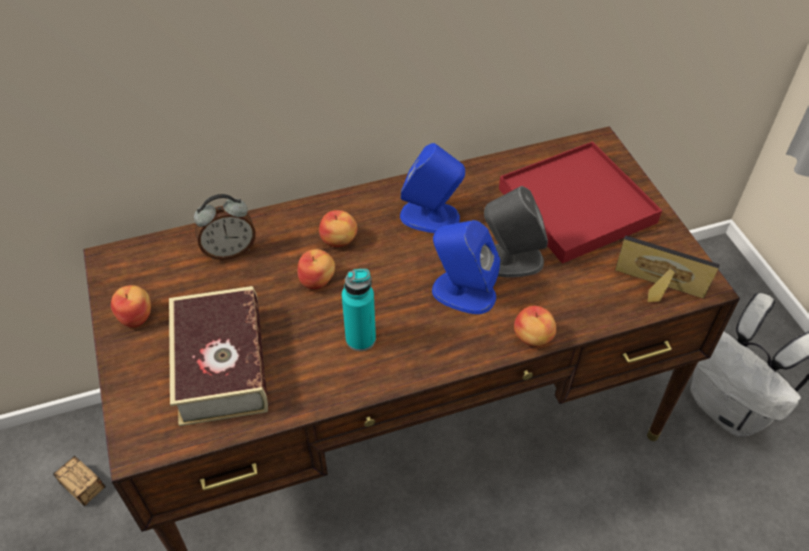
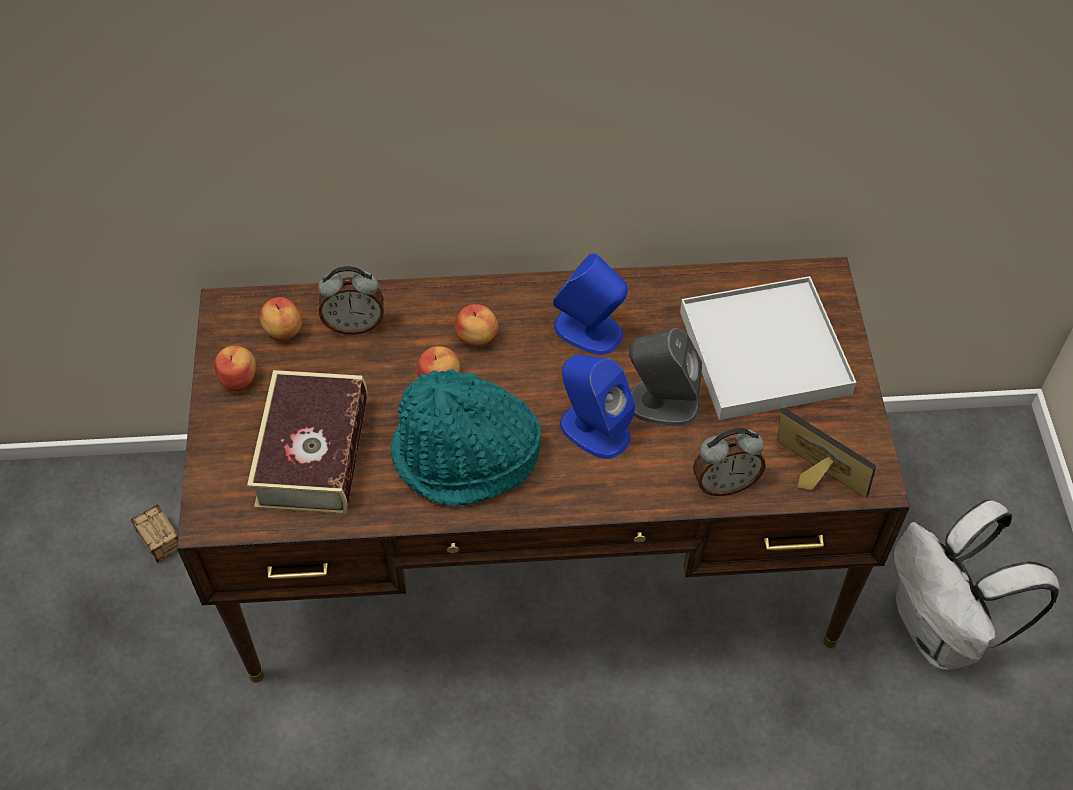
camera: 15 degrees right, 5 degrees up
(360, 339) = (465, 457): turquoise bottle -> turquoise hat
(532, 338) = (652, 499): apple -> apple (283, 331)
(576, 206) = (764, 353): red tray -> white tray
(586, 312) = (724, 483): none -> alarm clock

